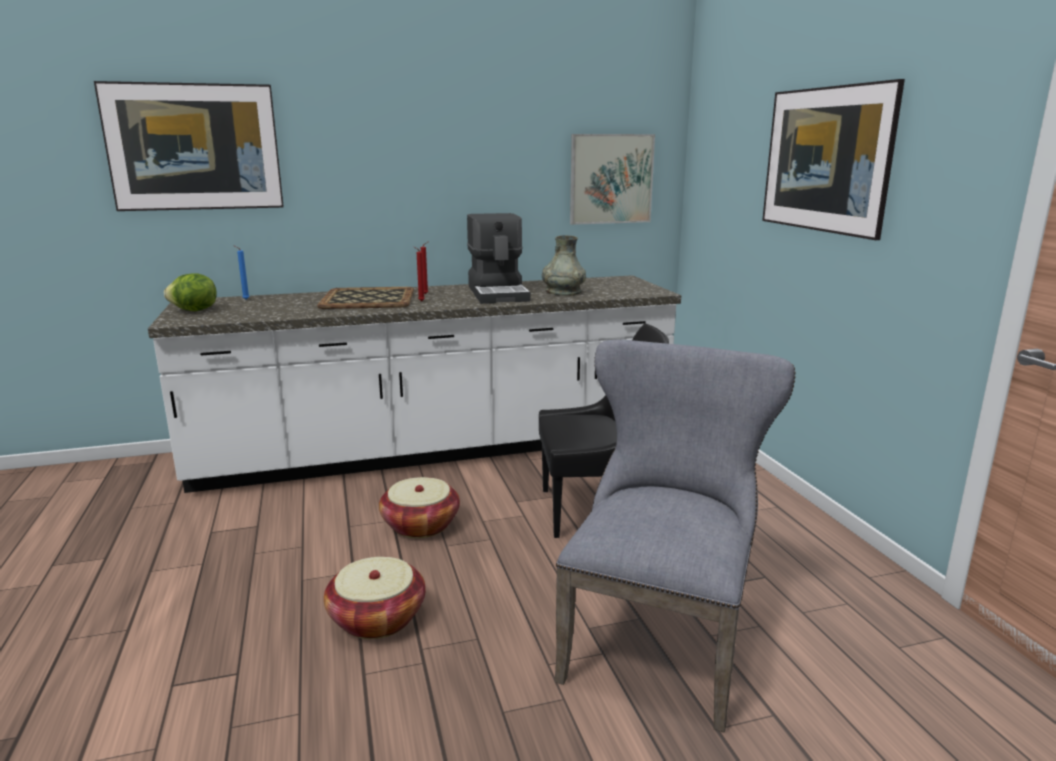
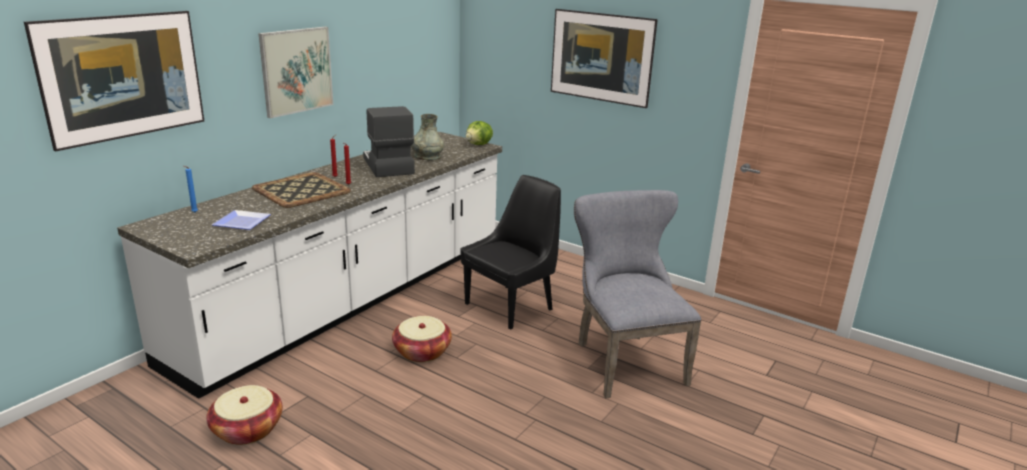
camera: 40 degrees left, 5 degrees up
(194, 311) = (180, 234): lettuce -> lettuce (479, 145)
(258, 311) = (241, 221): none -> plate
(377, 618) = (479, 411): basket -> basket (247, 430)
(499, 293) = (387, 166): coffee machine -> coffee machine turned 150 degrees counterclockwise
(611, 179) = (421, 61): picture -> picture (296, 71)

